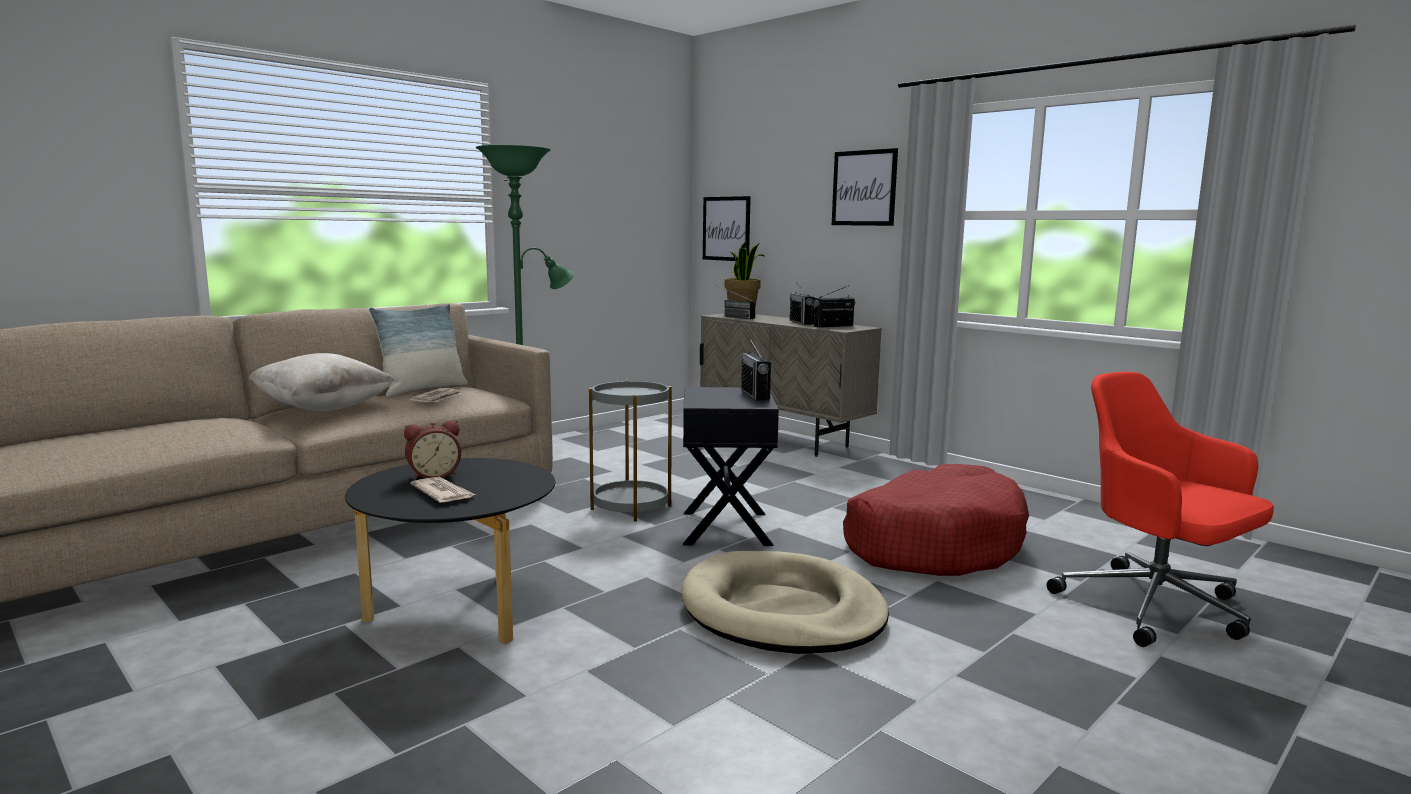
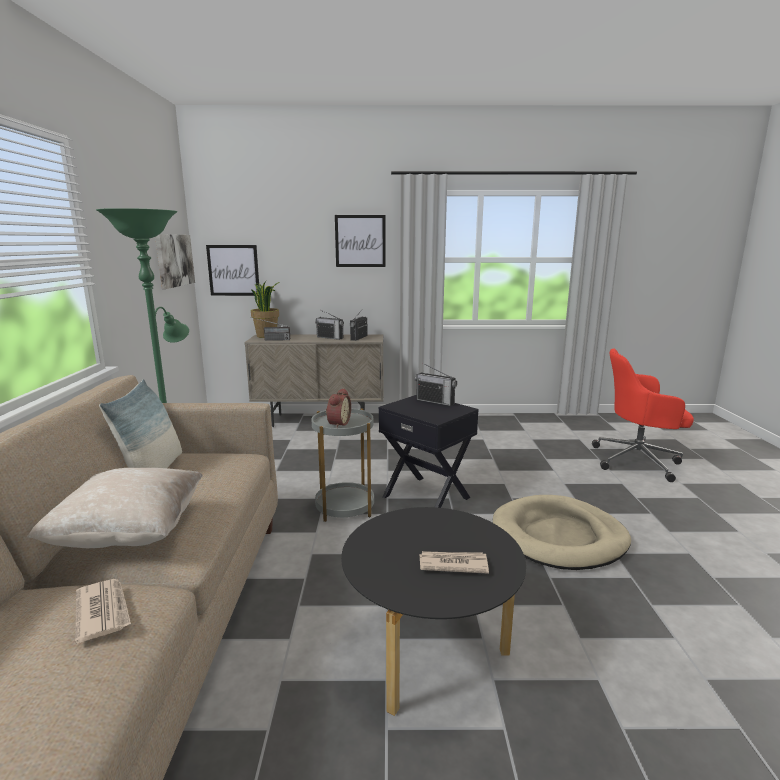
camera: 45 degrees left, 5 degrees up
(433, 475) = (395, 552): alarm clock -> alarm clock (337, 424)
(437, 398) = (211, 477): newspaper -> newspaper (103, 611)
(650, 212) = (174, 260): none -> picture
(933, 544) = (521, 462): red dog bed -> none

